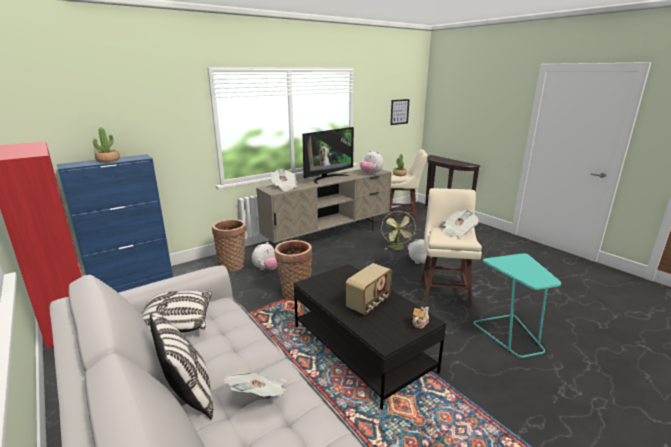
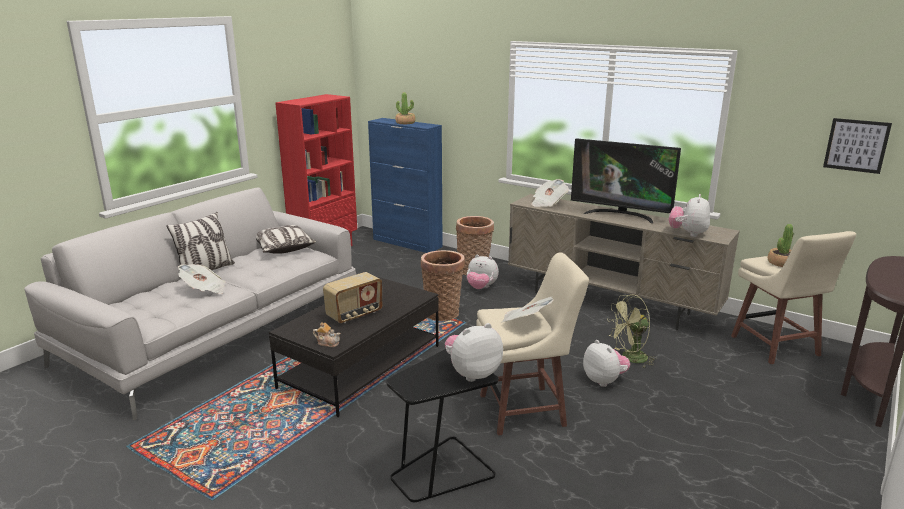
camera: 70 degrees right, 0 degrees up
(369, 303) = (355, 315): radio -> radio turned 60 degrees counterclockwise
(510, 335) = (441, 471): turquoise side table -> black side table
(521, 259) = (472, 373): none -> plush toy

